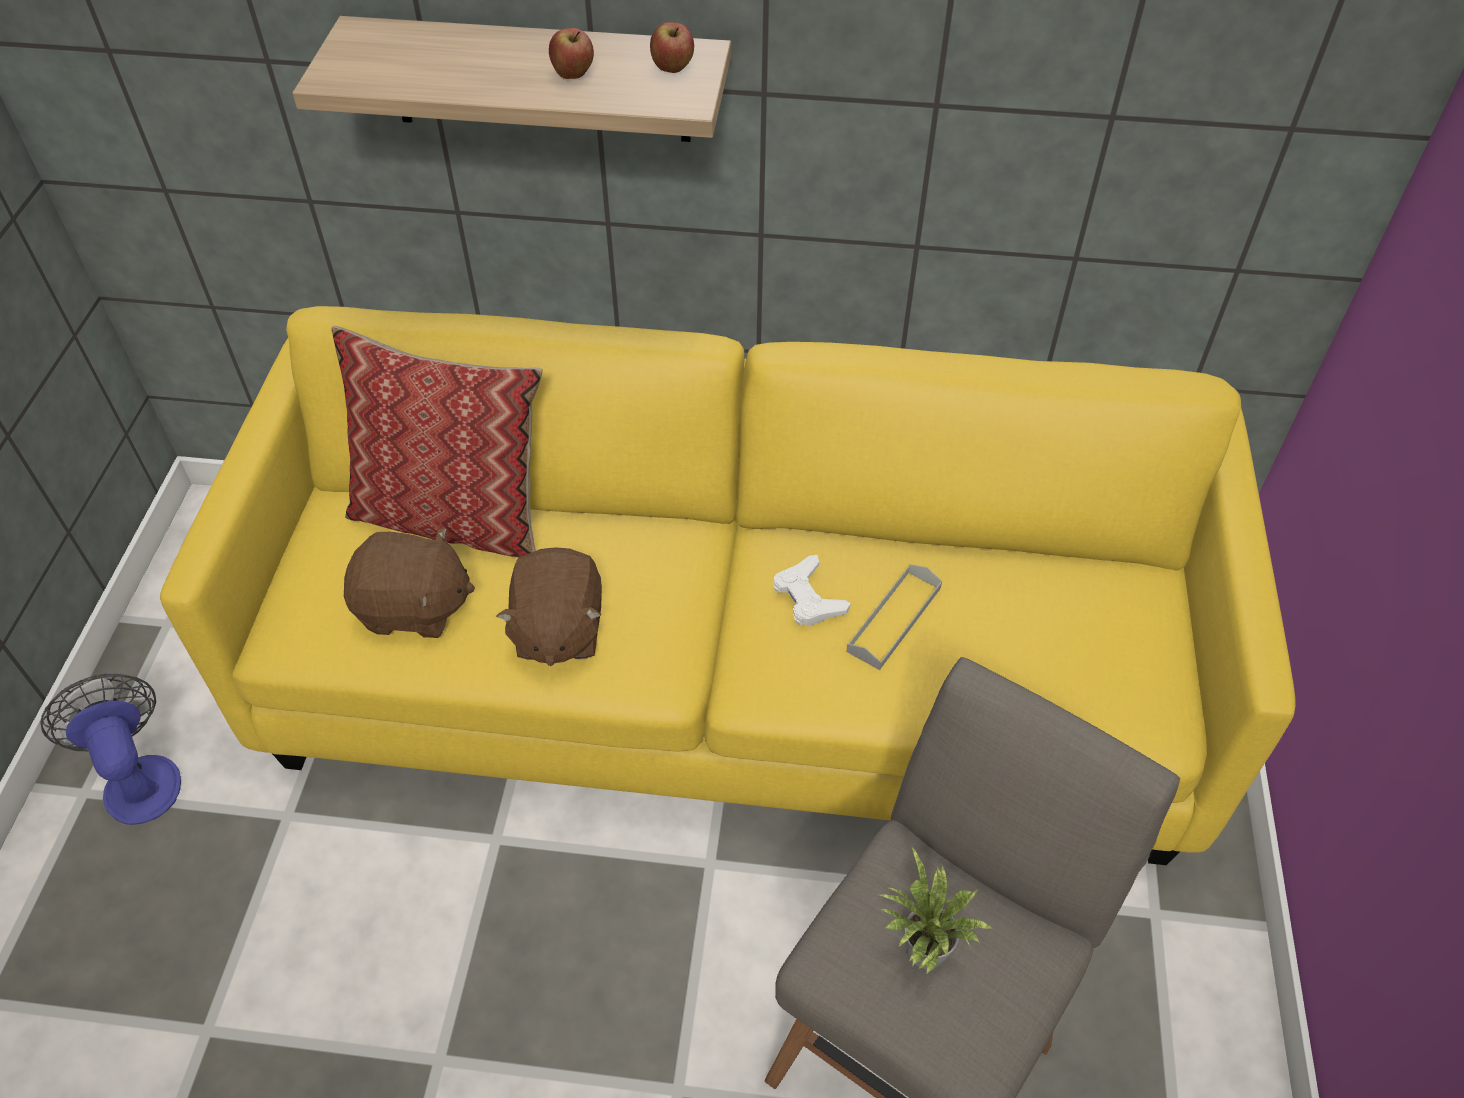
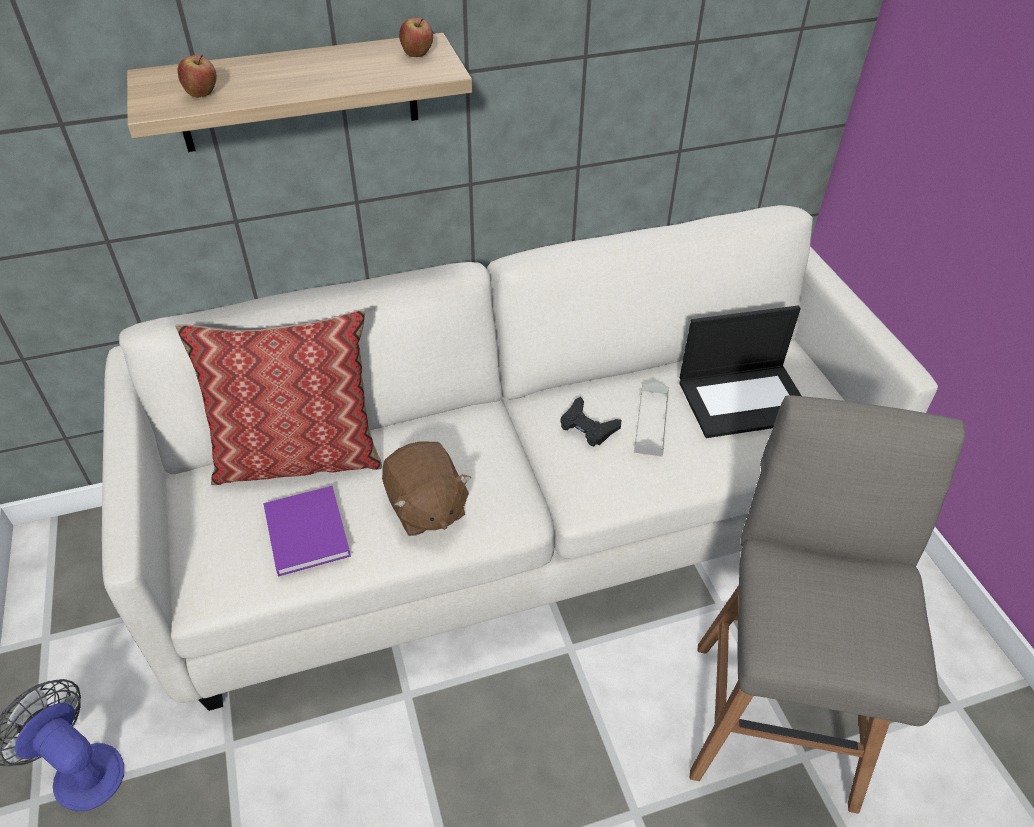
camera: 25 degrees left, 5 degrees down
(414, 608) = (306, 530): brown plush toy -> purple book
(573, 75) = (347, 71): apple -> apple (202, 94)
(733, 674) = (515, 517): yellow sofa -> white sofa
(808, 597) = (588, 427): white game controller -> black game controller
(921, 952) = (829, 612): potted plant -> none
(1041, 632) = (745, 399): none -> laptop

